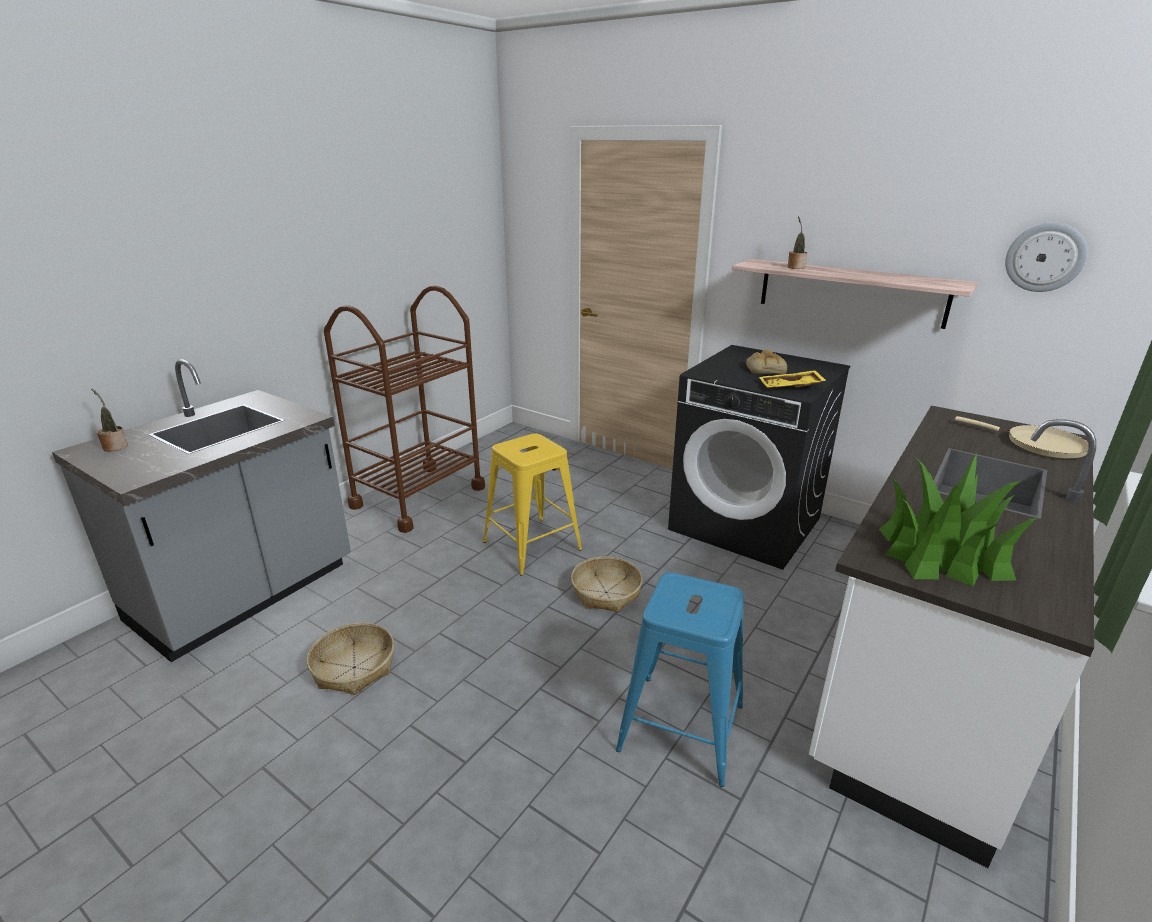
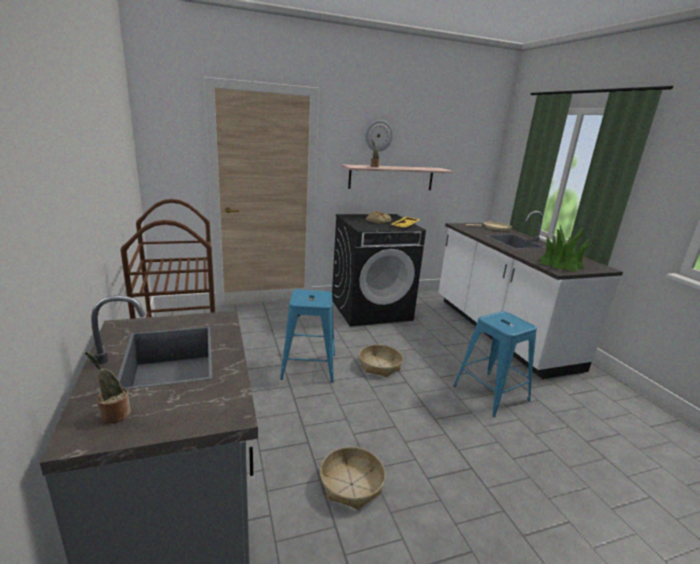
camera: 55 degrees left, 5 degrees down
(532, 546) = (309, 366): yellow stool -> blue stool
(1045, 257) = (460, 156): wall clock -> wall clock (378, 135)

